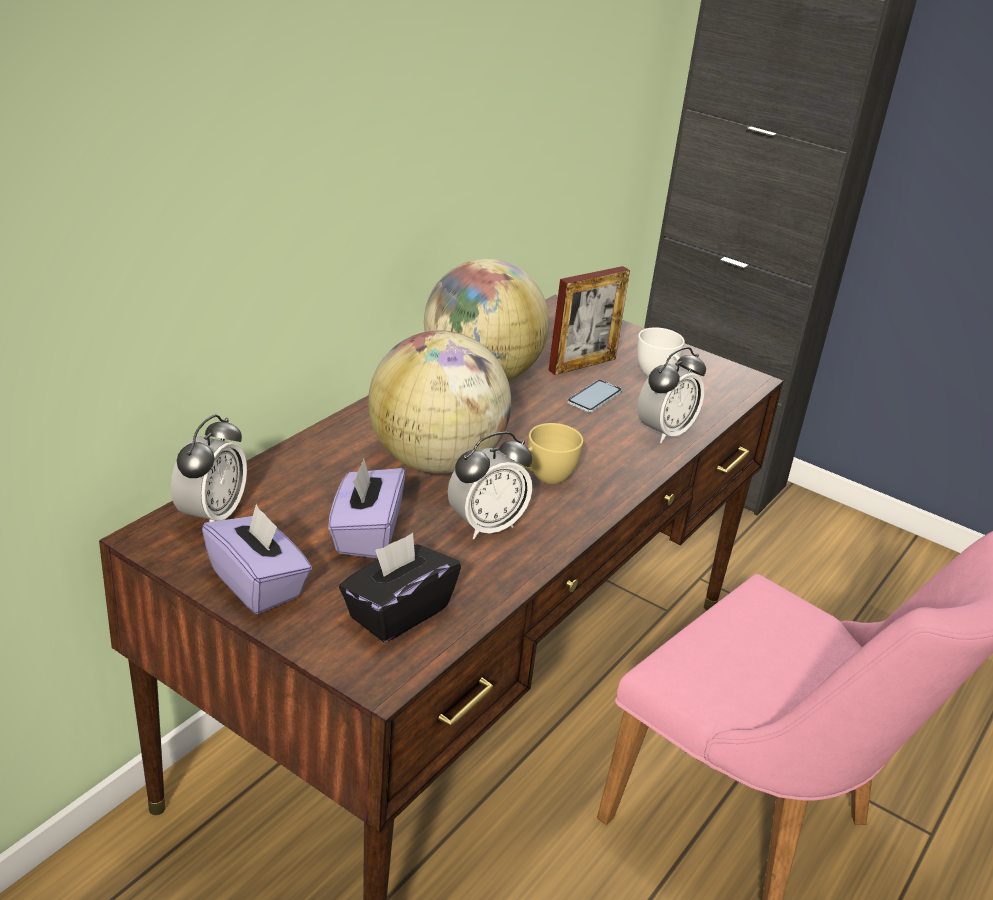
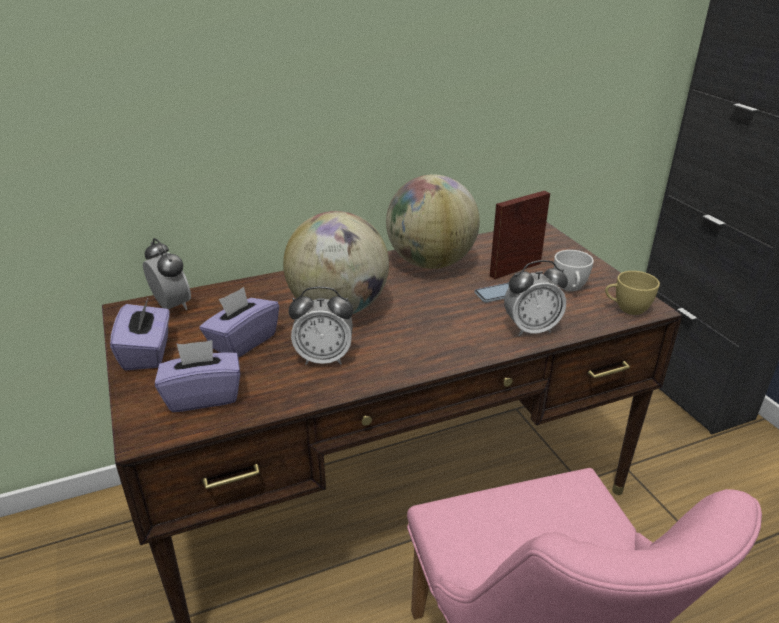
camera: 35 degrees right, 0 degrees up
(211, 515) = (172, 306): alarm clock -> alarm clock turned 90 degrees counterclockwise
(397, 612) = (203, 396): black tissue box -> purple tissue box
(544, 477) = (402, 337): yellow cup -> yellow cup (626, 309)
(582, 364) = (515, 269): picture frame -> picture frame turned 150 degrees clockwise

